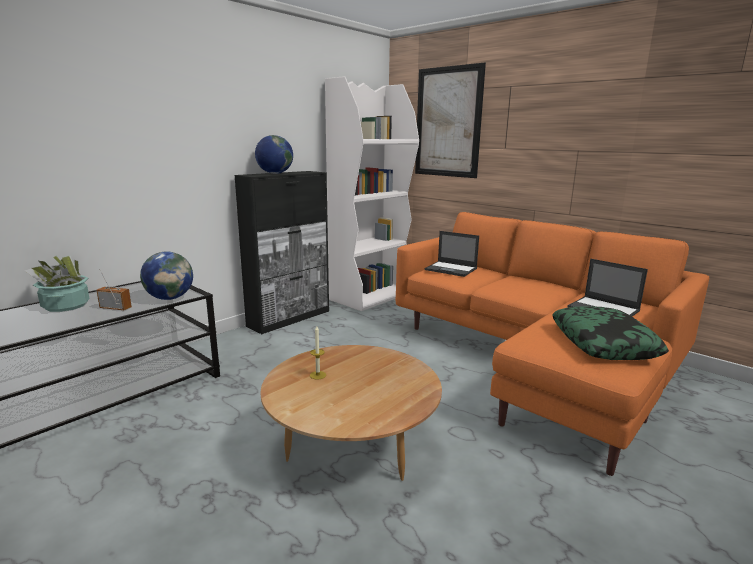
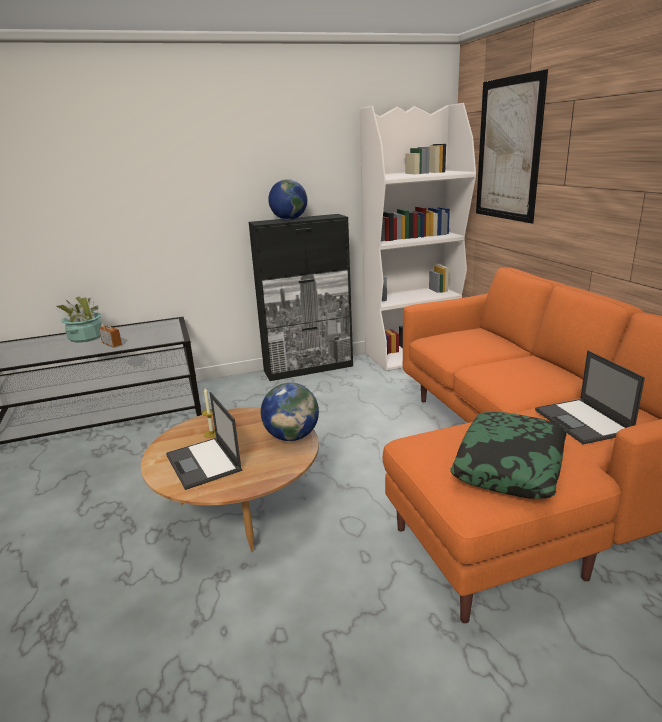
camera: 30 degrees right, 5 degrees up
(170, 298) = (157, 340): globe -> globe (292, 436)
(451, 269) = (461, 338): laptop -> laptop (204, 463)

